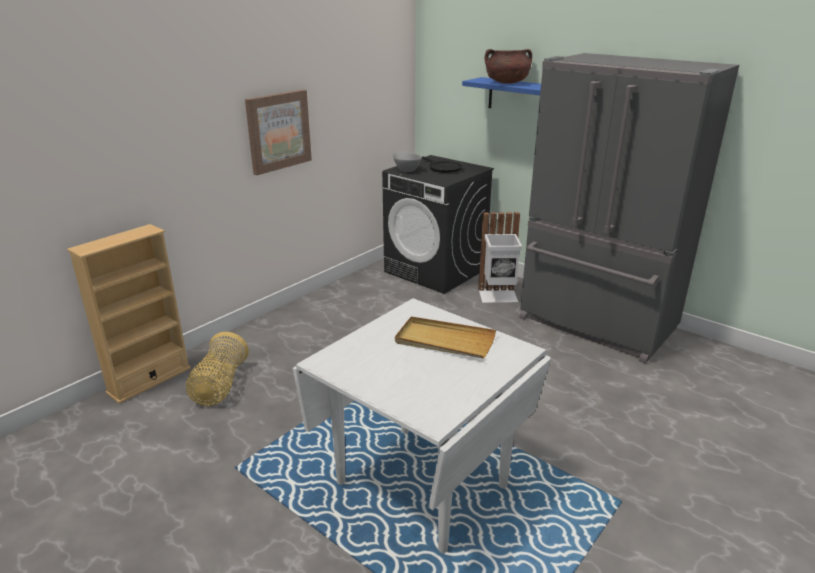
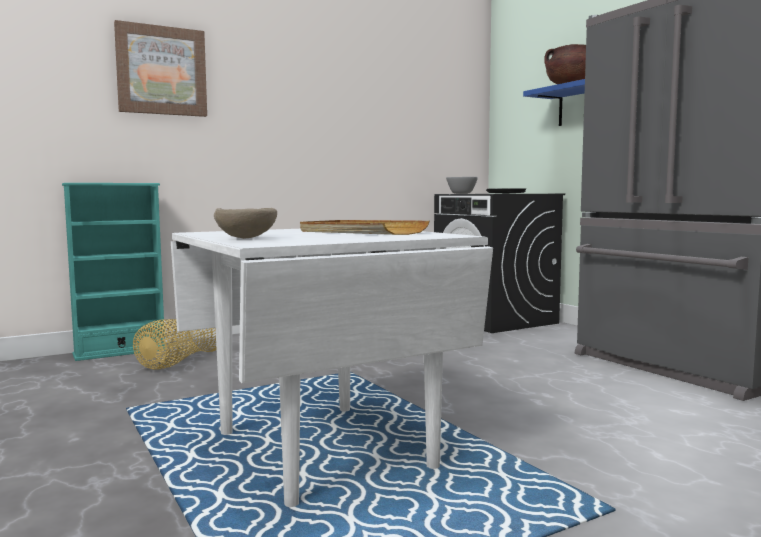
camera: 20 degrees right, 20 degrees down
(149, 380) = (120, 352): beige bookcase -> turquoise bookcase
(278, 131) = (314, 130): picture -> picture (161, 71)
(394, 391) = (247, 238): none -> beige bowl
(498, 296) = (560, 339): white trash can -> none

